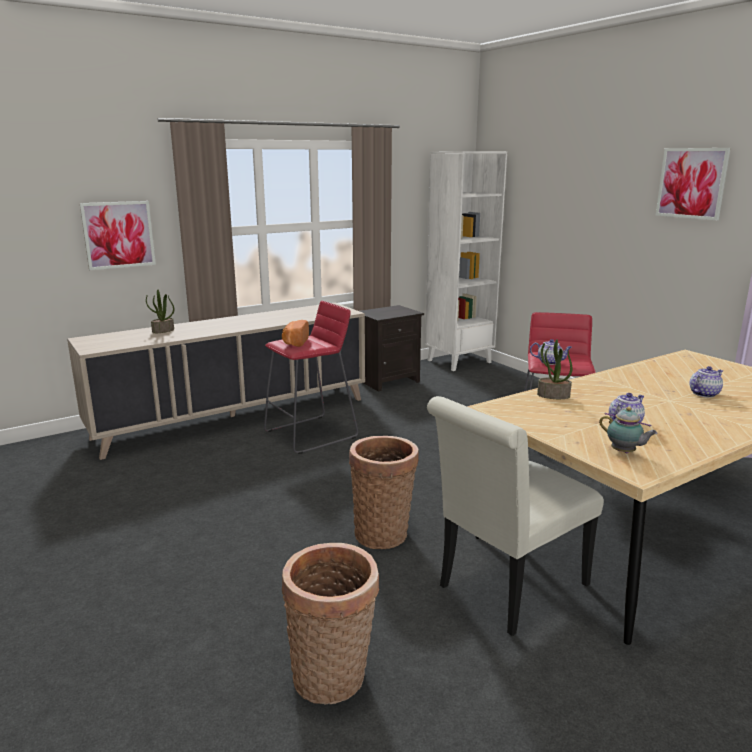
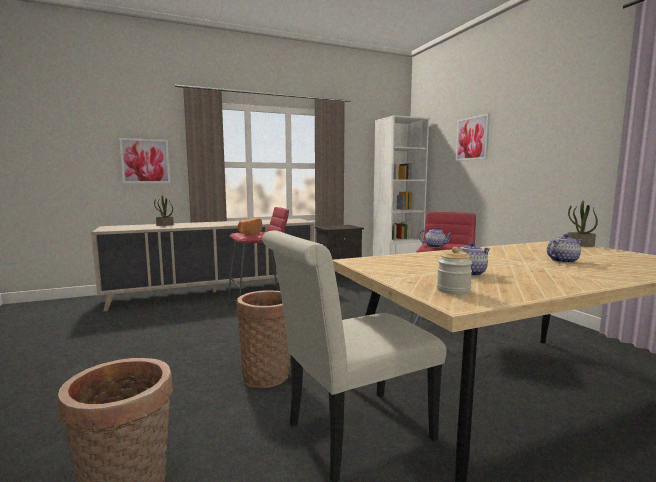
camera: 10 degrees right, 10 degrees down
(553, 396) = (414, 257): potted plant -> potted plant (579, 245)
(624, 452) = (453, 290): teapot -> jar
(692, 183) = (561, 114): picture -> picture (472, 138)

